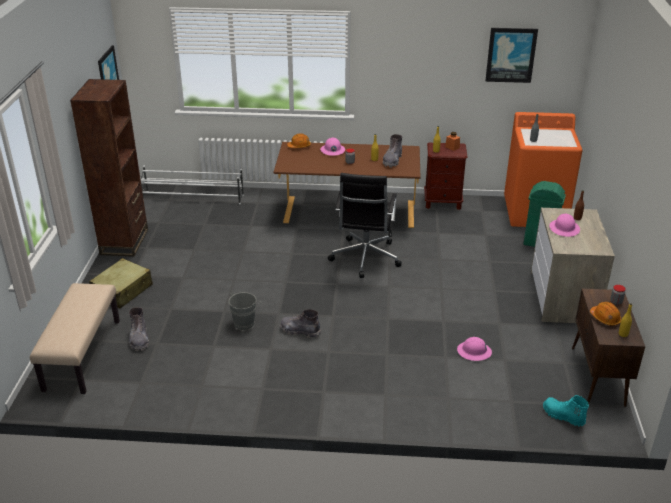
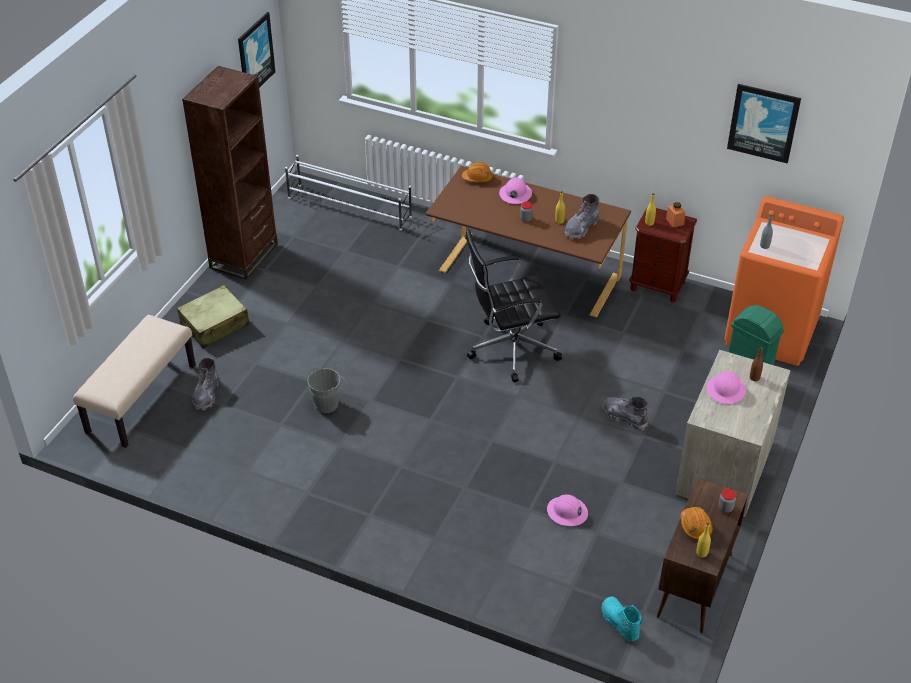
camera: 20 degrees right, 10 degrees up
(300, 331) = (383, 430): grey boot -> grey boot (624, 417)
(365, 259) = (510, 349): black office chair -> black office chair turned 45 degrees clockwise

